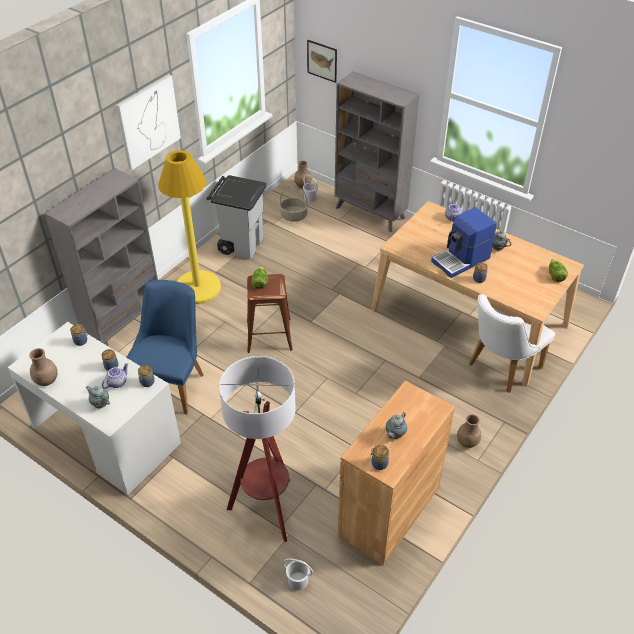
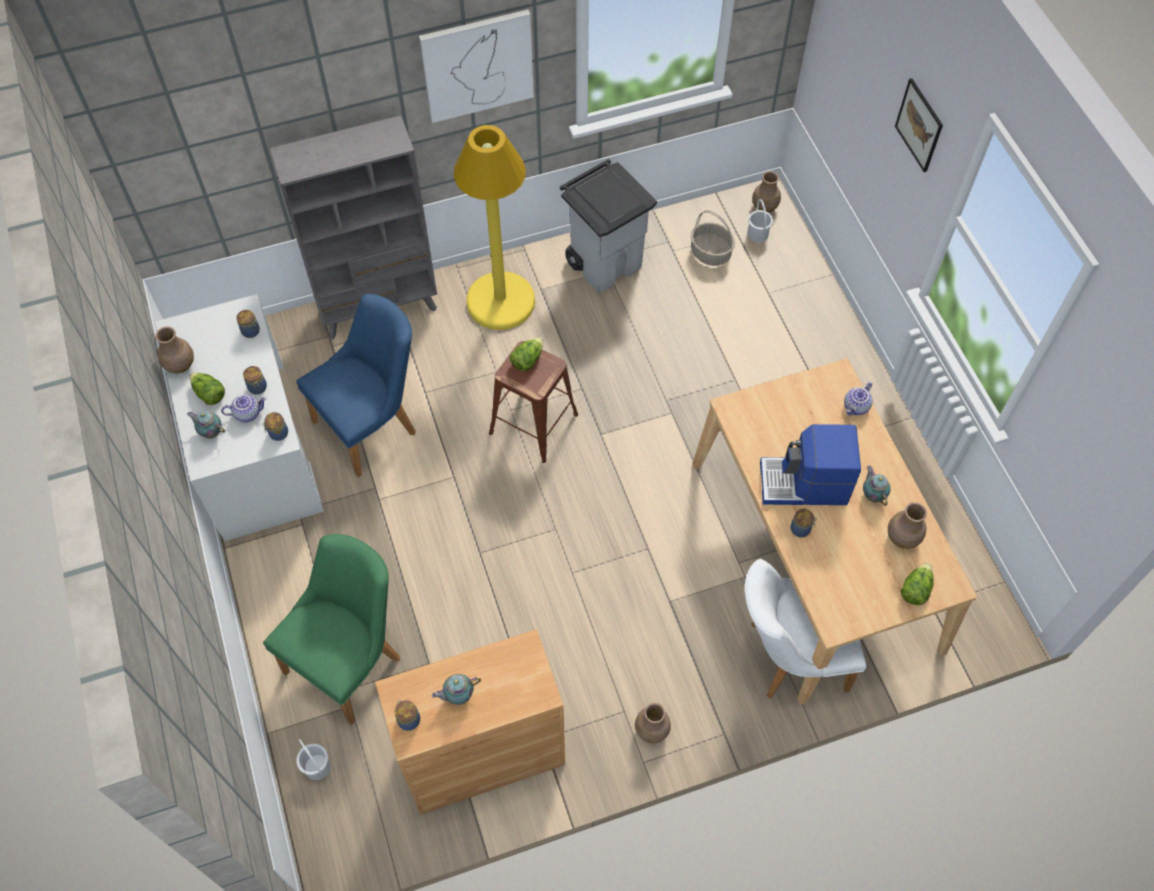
camera: 35 degrees right, 15 degrees up
(81, 385) = (209, 394): none -> lettuce
(100, 404) = (210, 432): teapot -> teapot turned 45 degrees counterclockwise
(267, 509) = (351, 658): floor lamp -> green chair
(322, 61) = (835, 49): picture -> picture (919, 125)
(370, 213) = (821, 305): grey bookcase -> none
(527, 258) = (902, 537): none -> brown vase

